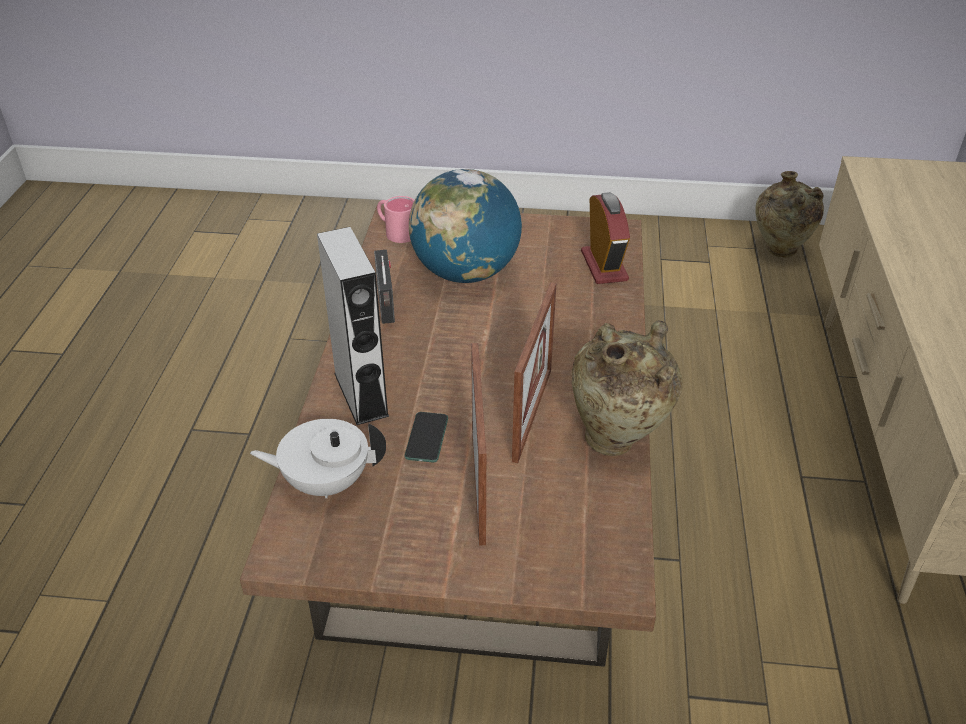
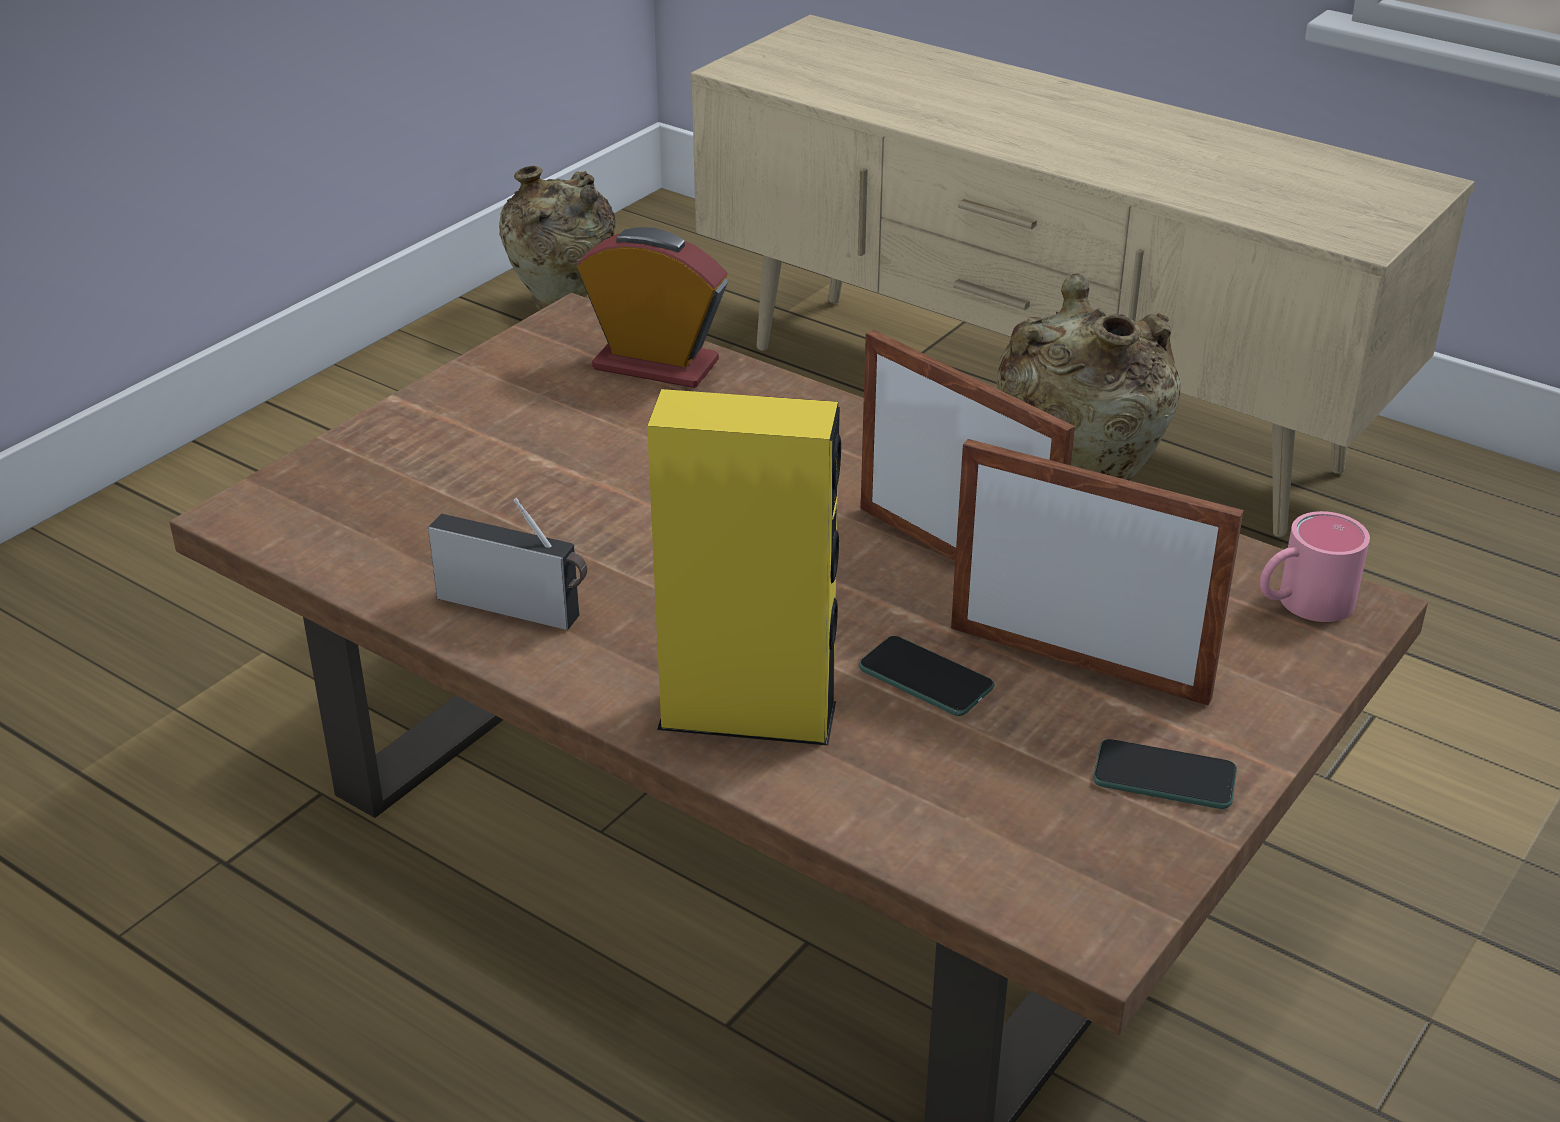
camera: 60 degrees left, 5 degrees down
(325, 482) = (949, 825): white teapot -> none
(361, 394) = (747, 715): grey speaker -> yellow speaker
(396, 231) = (294, 526): pink mug -> pink mug (1301, 603)
(408, 545) = (1164, 777): none -> phone
(466, 273) = (520, 495): globe -> none

